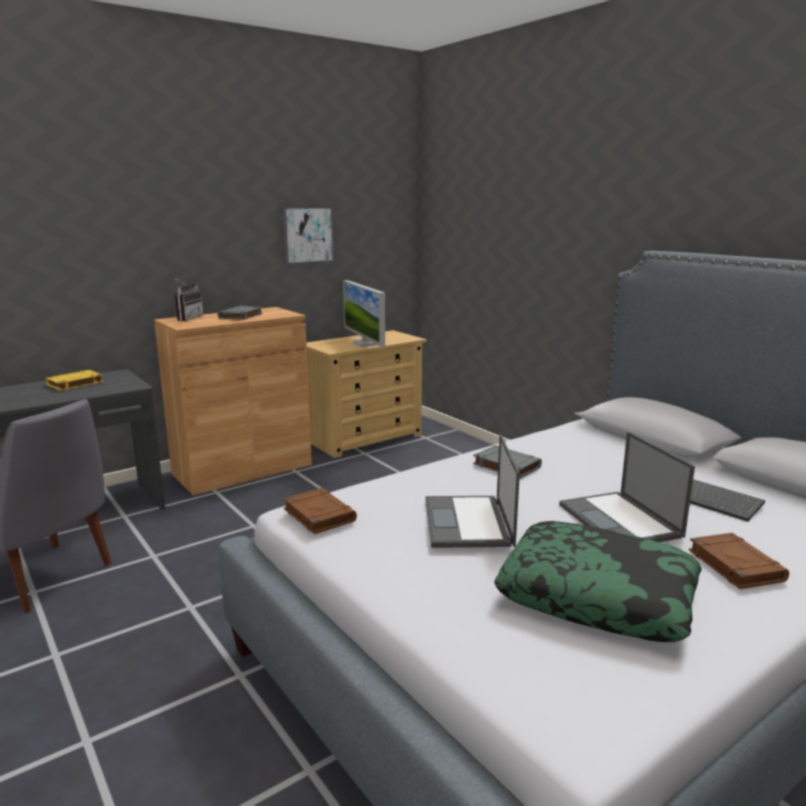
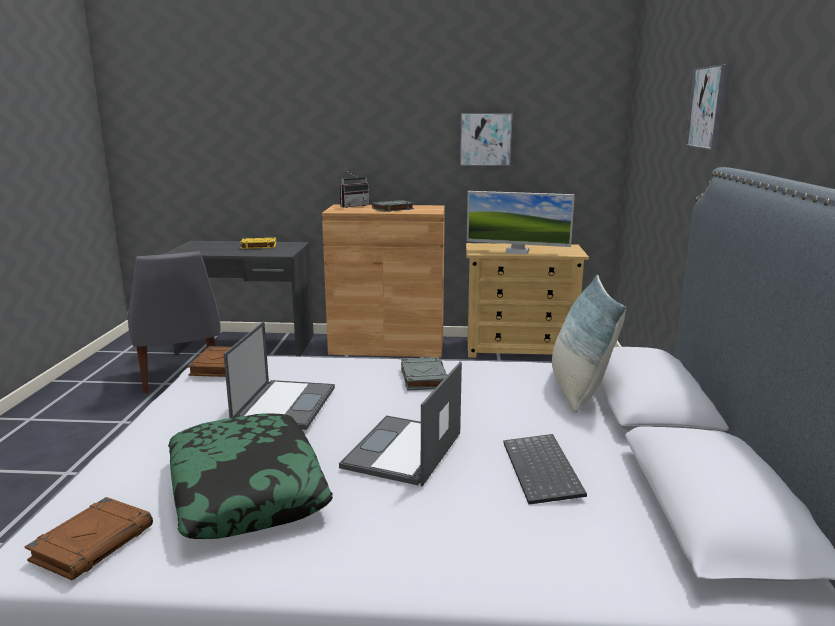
camera: 40 degrees right, 0 degrees up
(364, 344) = (517, 252): monitor -> monitor turned 90 degrees counterclockwise
(468, 523) = (285, 404): laptop -> laptop turned 150 degrees clockwise
(584, 204) = (710, 108): none -> picture
(610, 442) = (578, 390): none -> pillow
(734, 565) = (408, 526): brown book -> brown book (93, 542)

